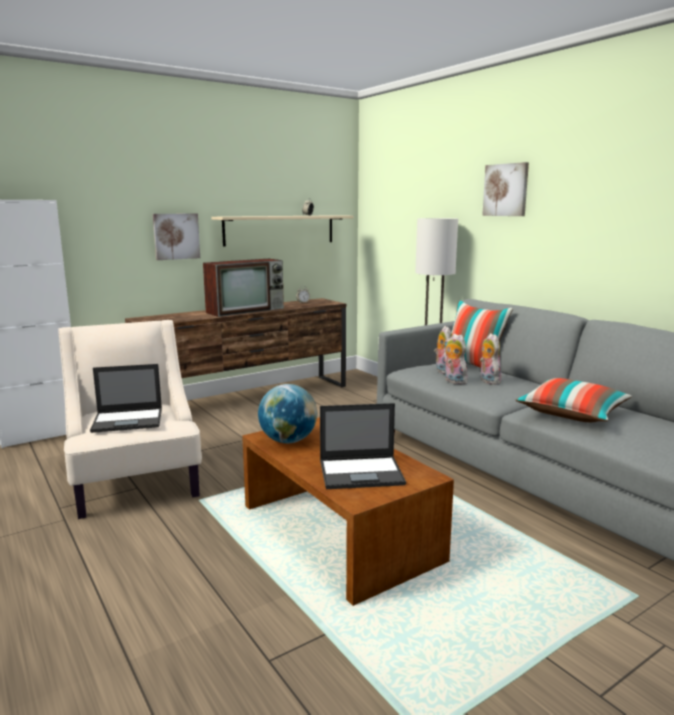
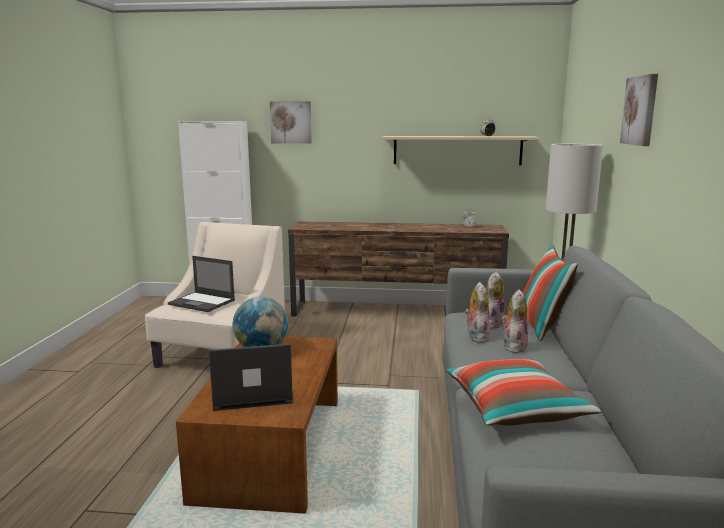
camera: 40 degrees right, 0 degrees up
(176, 236) = (349, 153): picture -> picture (291, 122)
(246, 310) = (398, 227): television -> none
(362, 473) = (251, 393): laptop -> laptop turned 135 degrees clockwise

